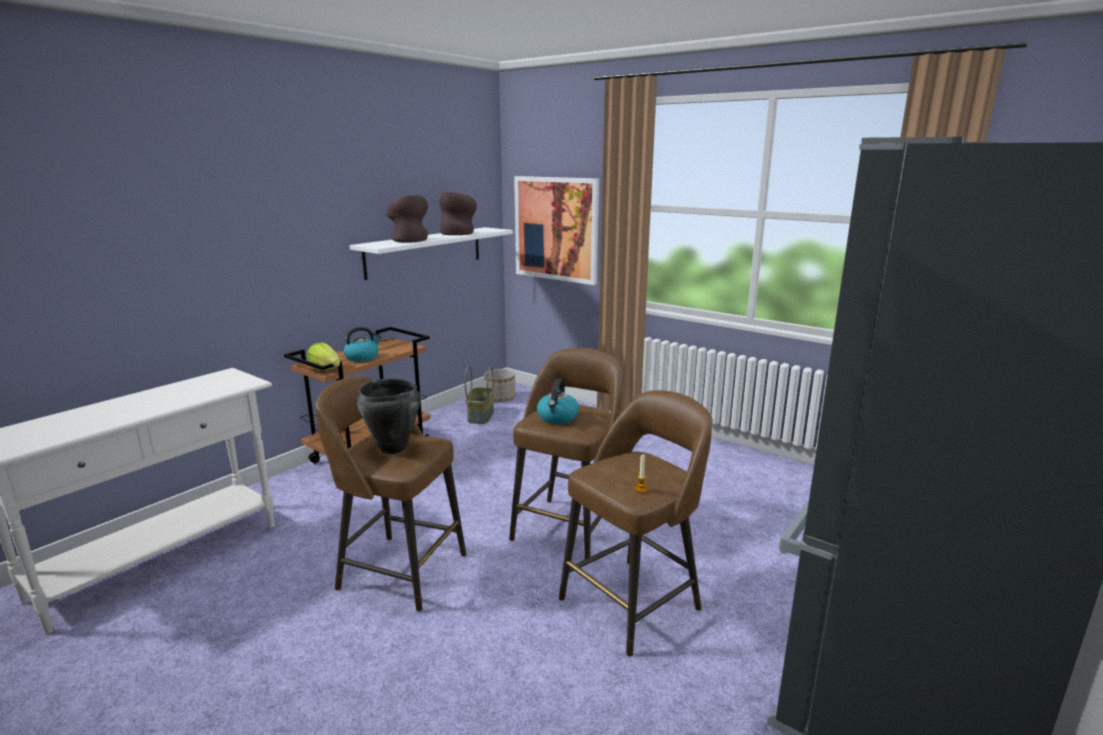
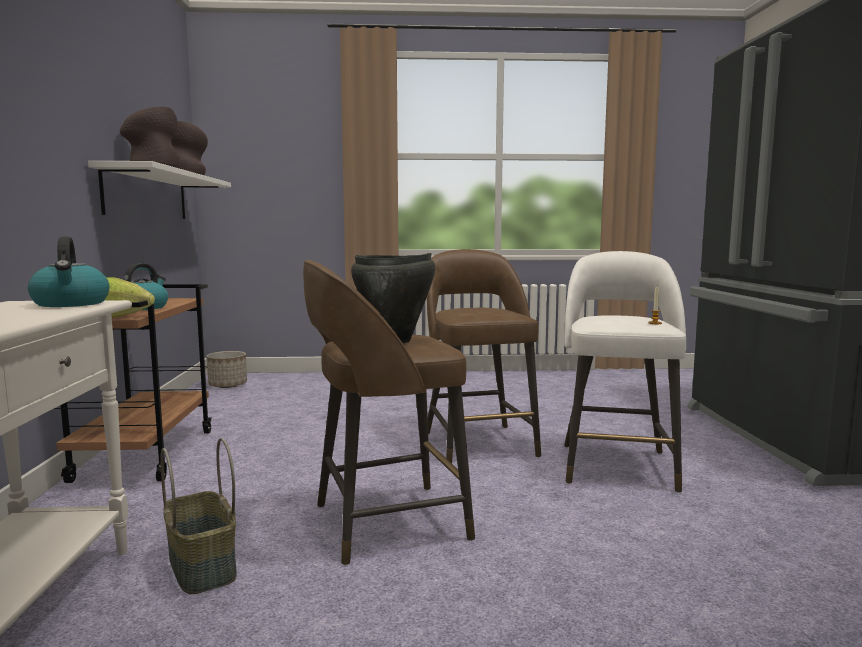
camera: 40 degrees left, 10 degrees down
(480, 416) = (231, 400): basket -> basket (200, 566)
(556, 229) = (276, 184): picture -> none
(557, 418) = (478, 312): kettle -> kettle (71, 304)
(633, 602) = (617, 465): brown stool -> white stool

